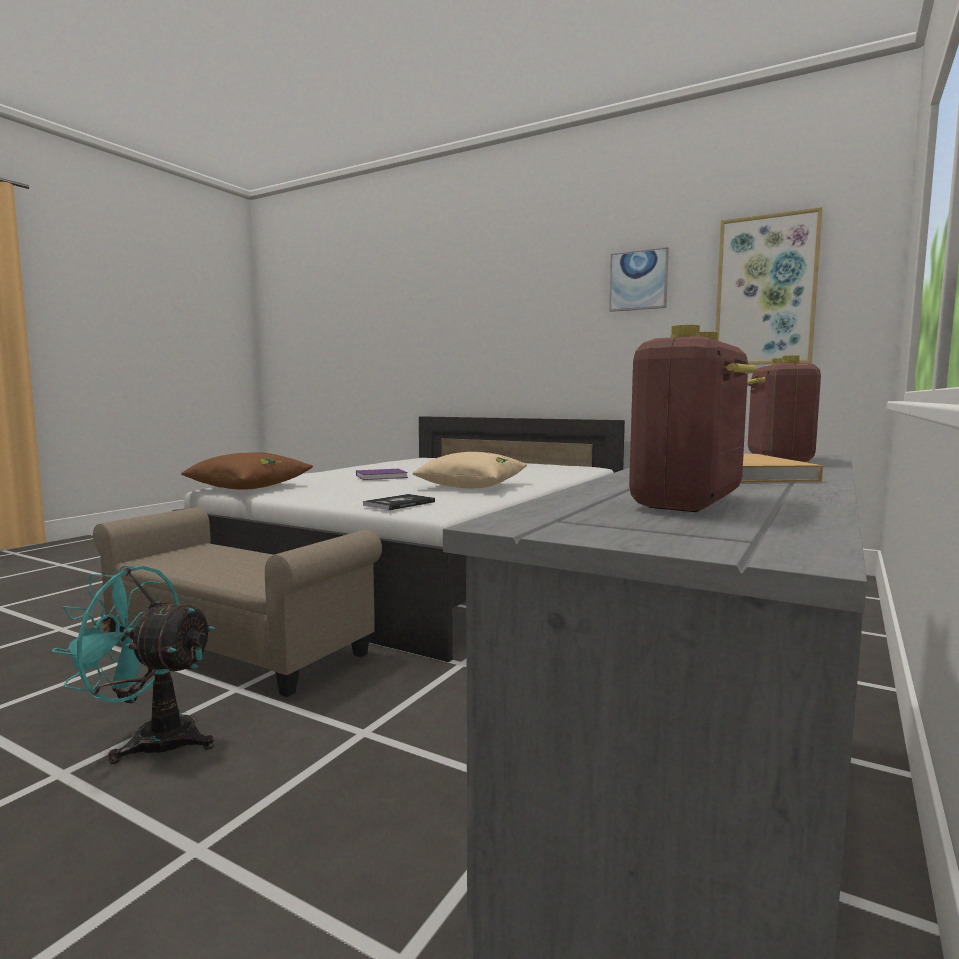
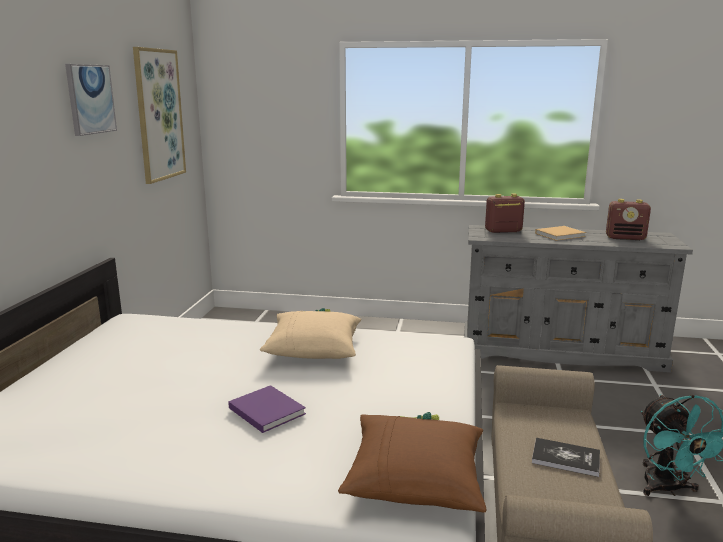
camera: 110 degrees left, 10 degrees up
(399, 504) = (441, 357): book -> book (565, 458)

